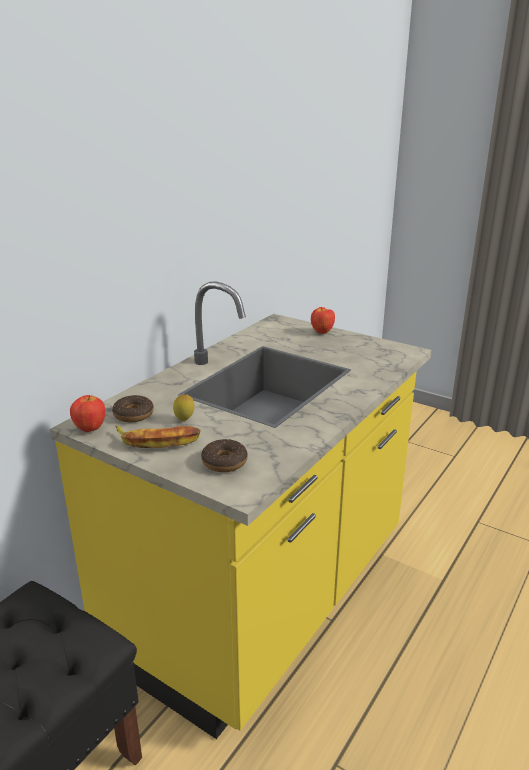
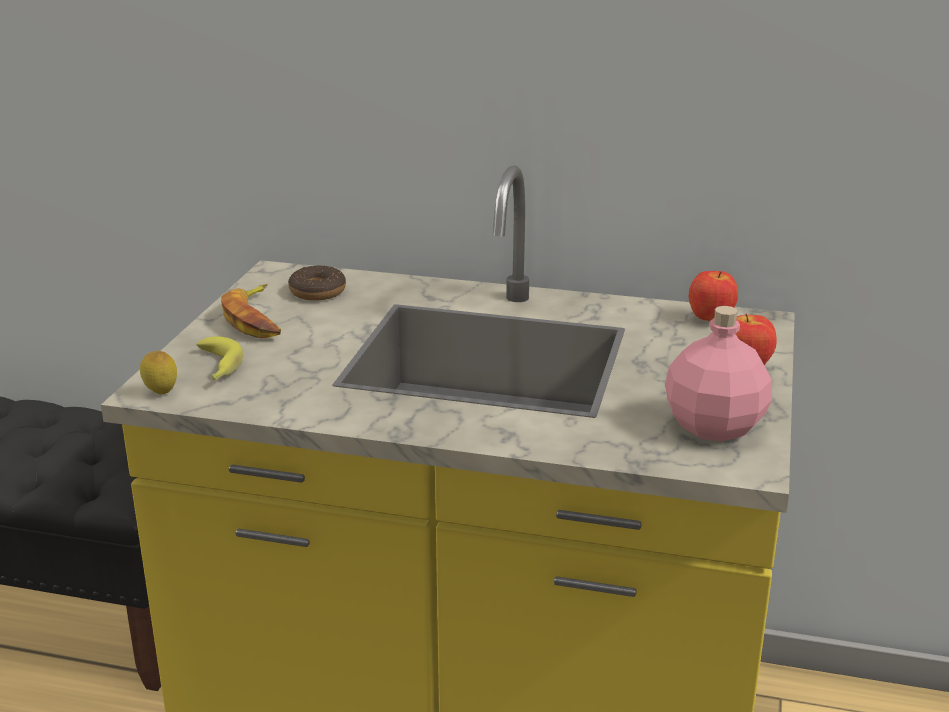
camera: 70 degrees right, 0 degrees up
(90, 429) = (267, 278): apple -> apple (711, 319)
(184, 420) = (319, 323): lemon -> lemon (161, 394)
(224, 462) = (218, 368): donut -> banana
(373, 350) = (713, 427): none -> pink bottle

